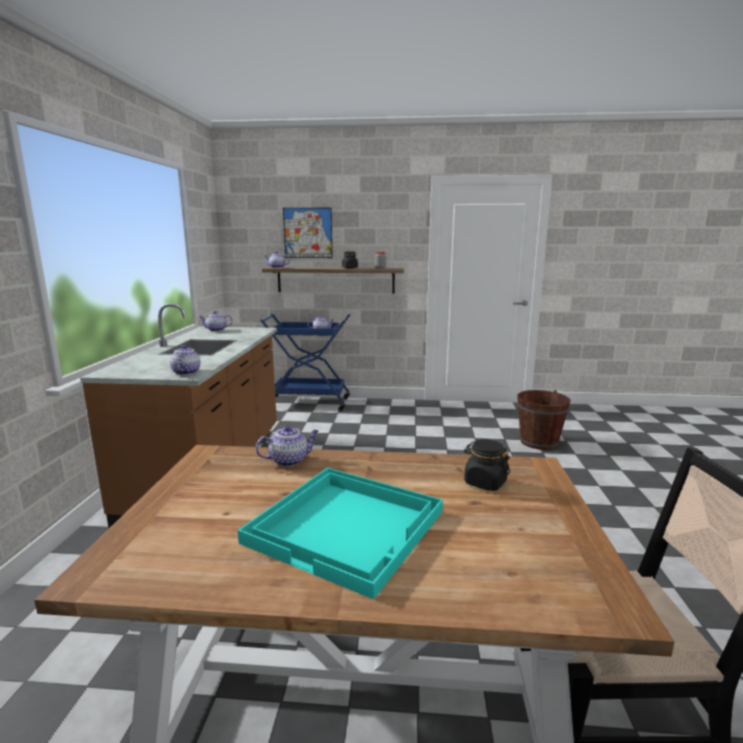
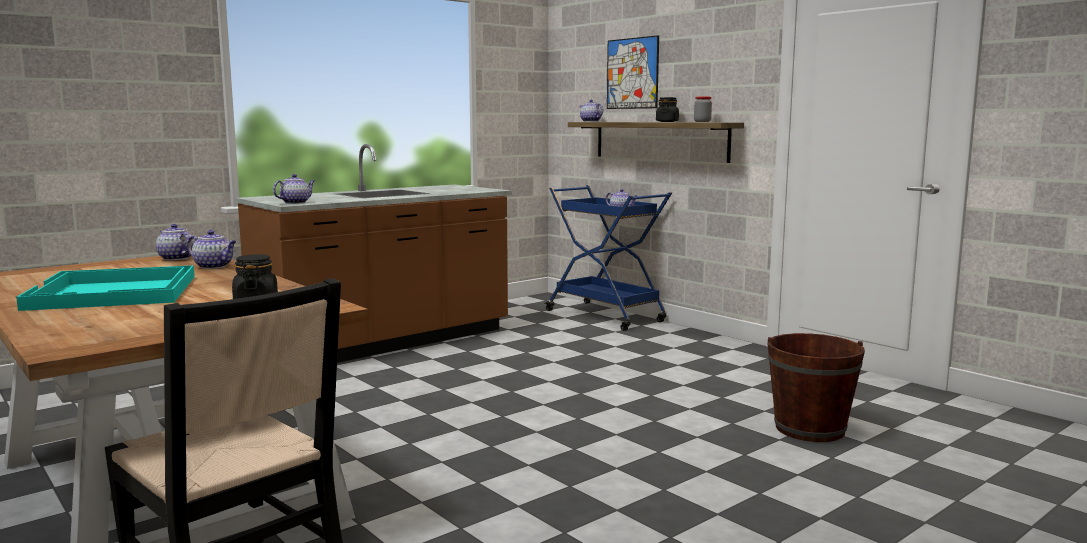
camera: 45 degrees right, 5 degrees down
(216, 330) = (451, 187): teapot -> teapot (175, 258)

